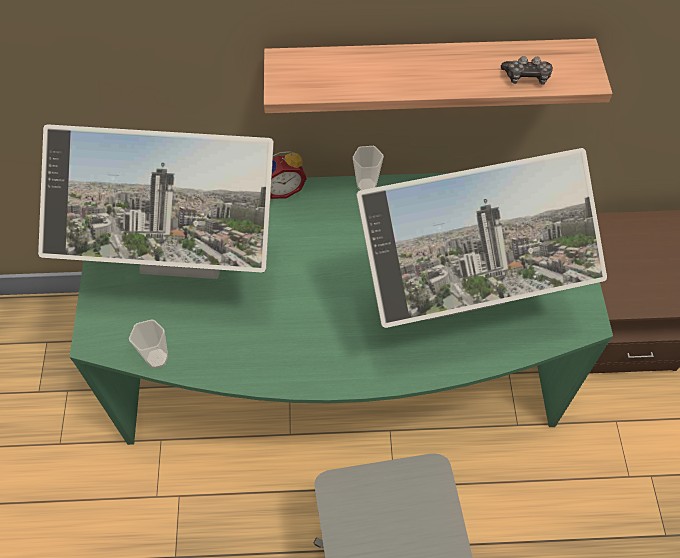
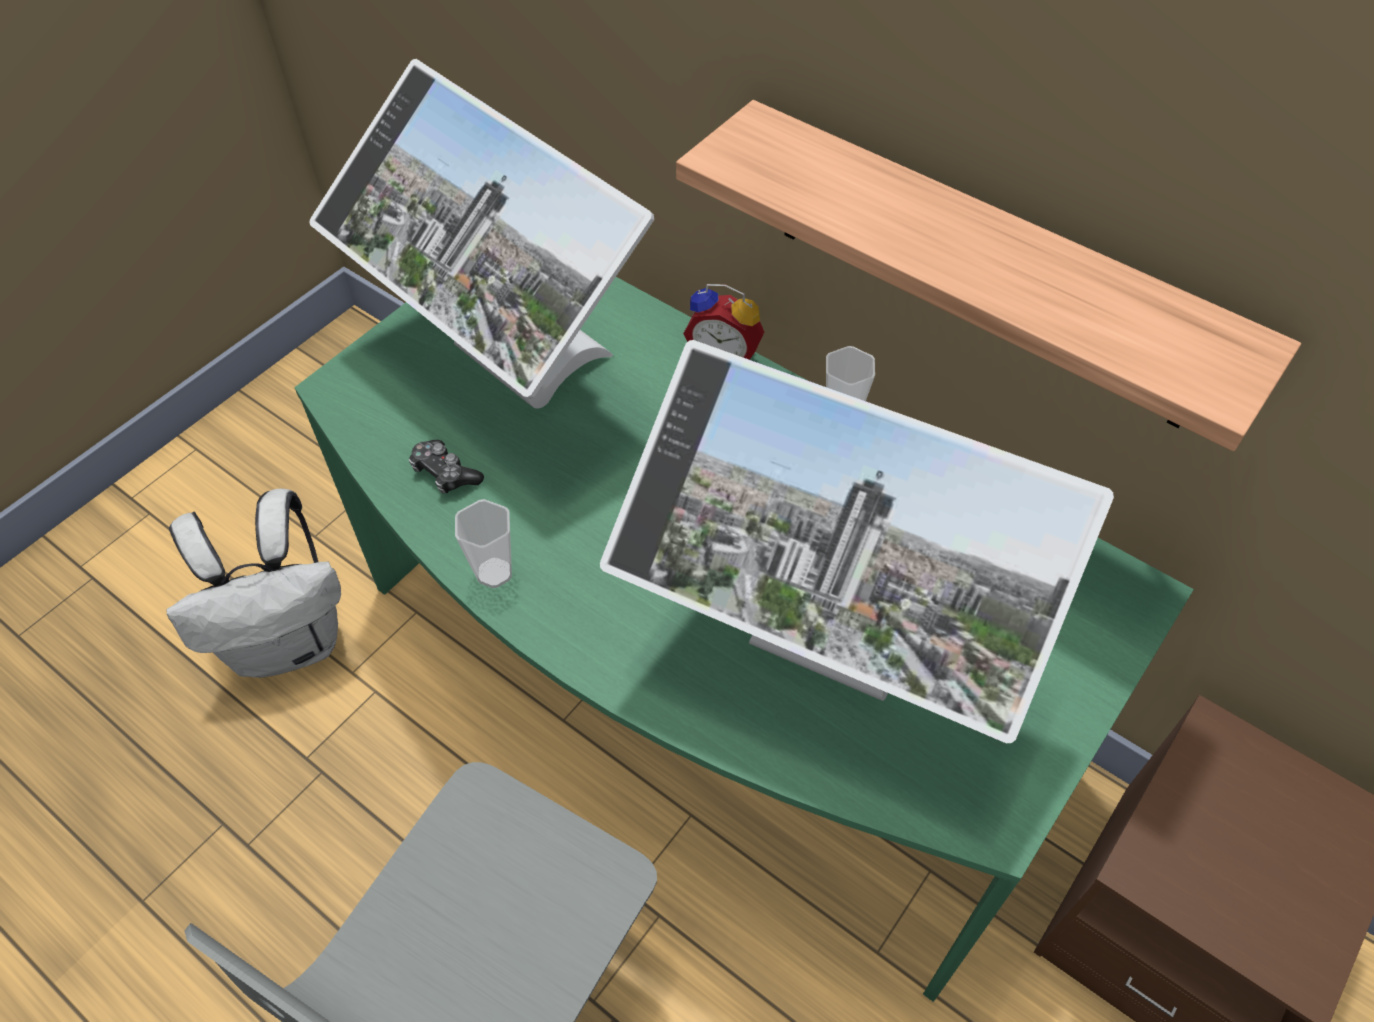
camera: 40 degrees right, 5 degrees down
(104, 508) = (290, 642): none -> white backpack
(157, 358) = (378, 453): cup -> cup (494, 572)
(526, 77) = (1109, 330): game controller -> game controller (445, 473)

